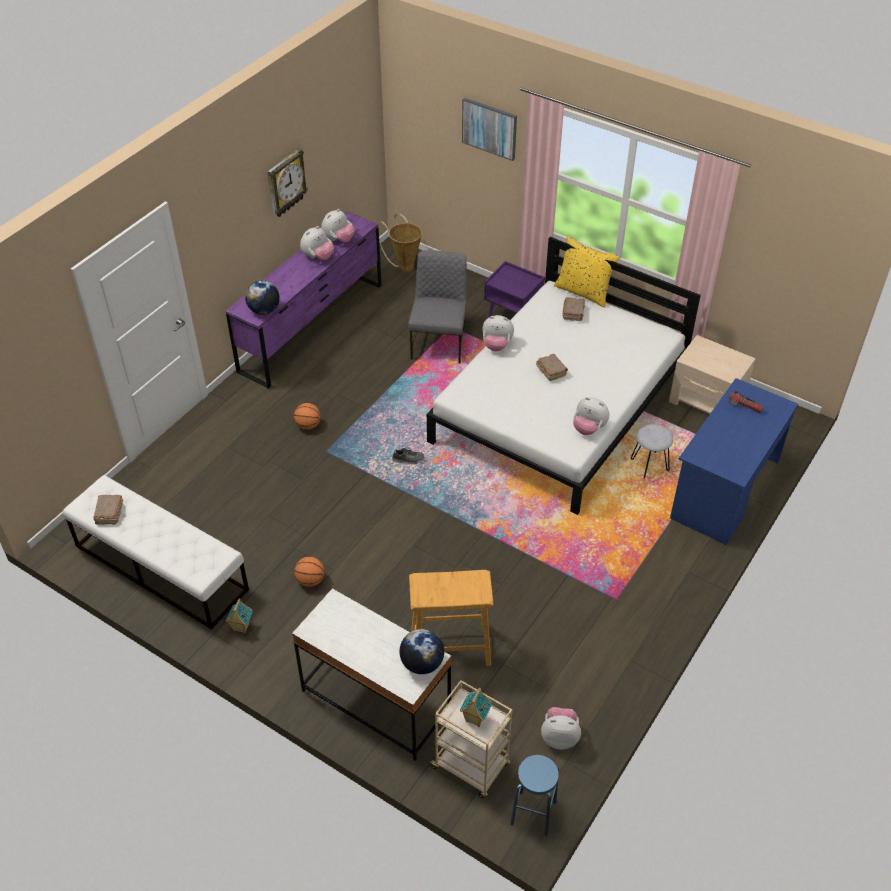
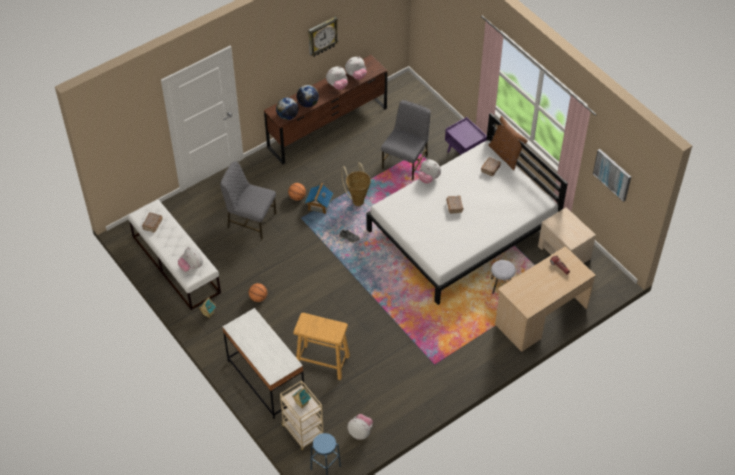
camera: 20 degrees right, 5 degrees up
(253, 474) = (250, 221): none -> grey chair
(312, 327) = (327, 128): purple dresser -> brown dresser
(344, 427) = (319, 205): none -> toy house
(404, 266) = (408, 97): basket -> basket (357, 199)
(422, 663) = (285, 365): globe -> globe (308, 103)
(489, 128) = (467, 30): picture -> picture (612, 174)
(583, 292) = (506, 155): yellow pillow -> brown pillow
(588, 428) = (458, 252): plush toy -> plush toy (191, 266)
(724, 490) = (541, 316): blue desk -> beige desk

